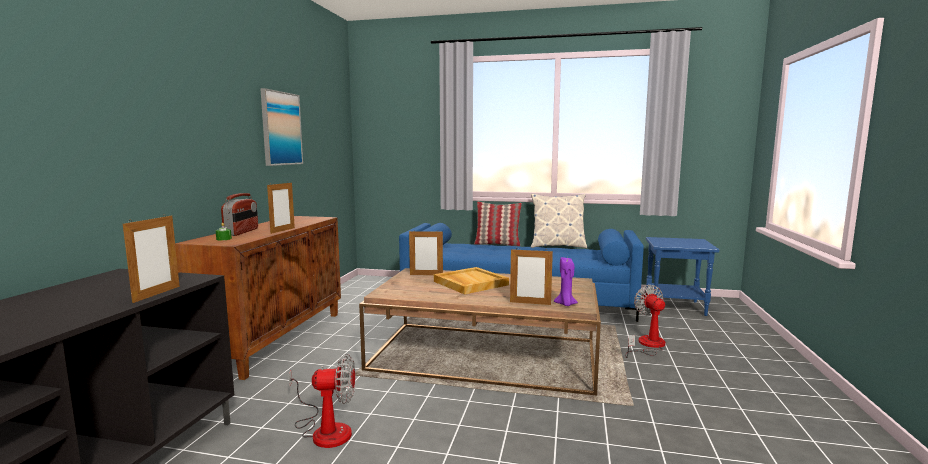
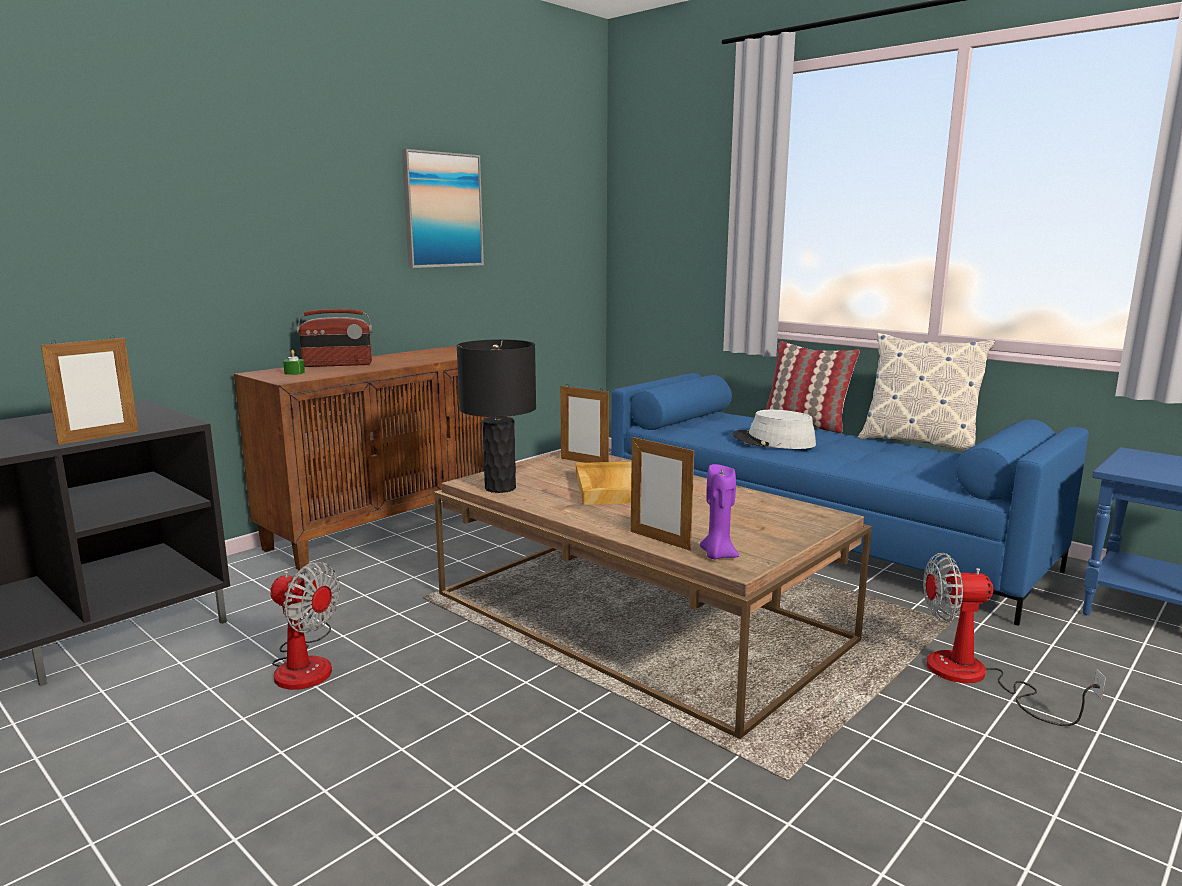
camera: 30 degrees right, 5 degrees up
(242, 232) = (337, 365): radio -> radio turned 45 degrees clockwise
(282, 230) = (386, 367): picture frame -> none
(404, 294) = (500, 488): none -> black table lamp
(497, 253) = (773, 441): none -> grey hat
(648, 345) = (975, 678): fan -> fan turned 105 degrees counterclockwise

